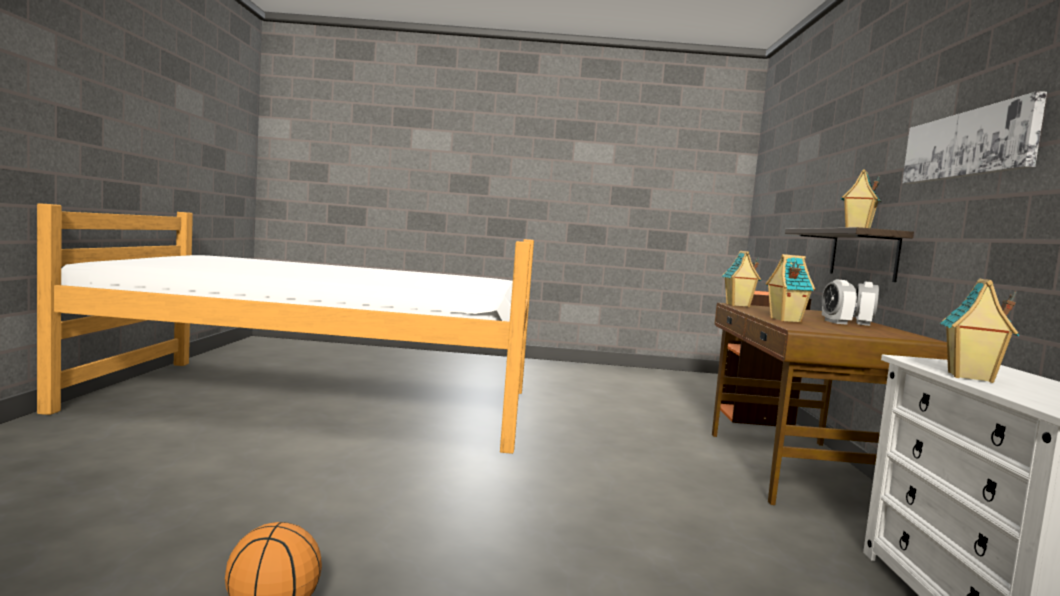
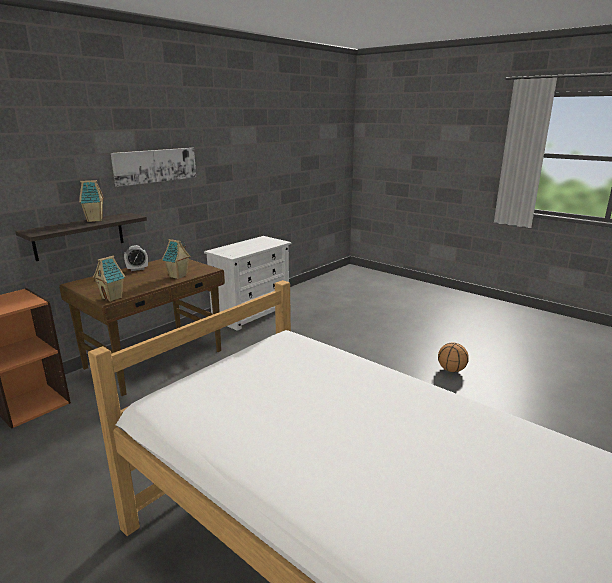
camera: 140 degrees left, 15 degrees up
(835, 322) = (150, 272): alarm clock -> none
(970, 377) = (254, 249): toy house -> none

